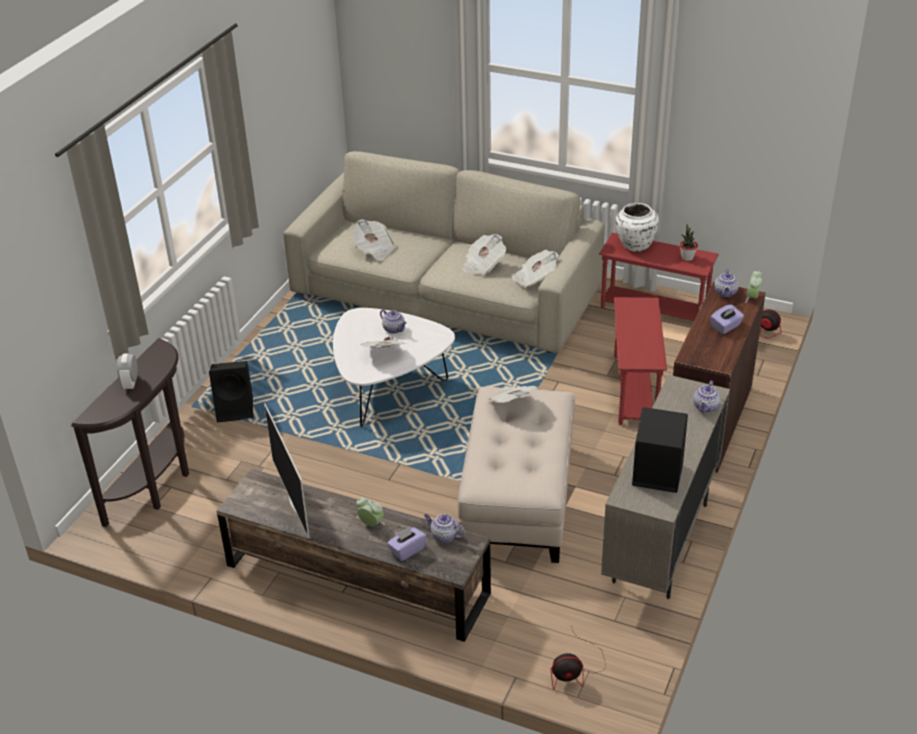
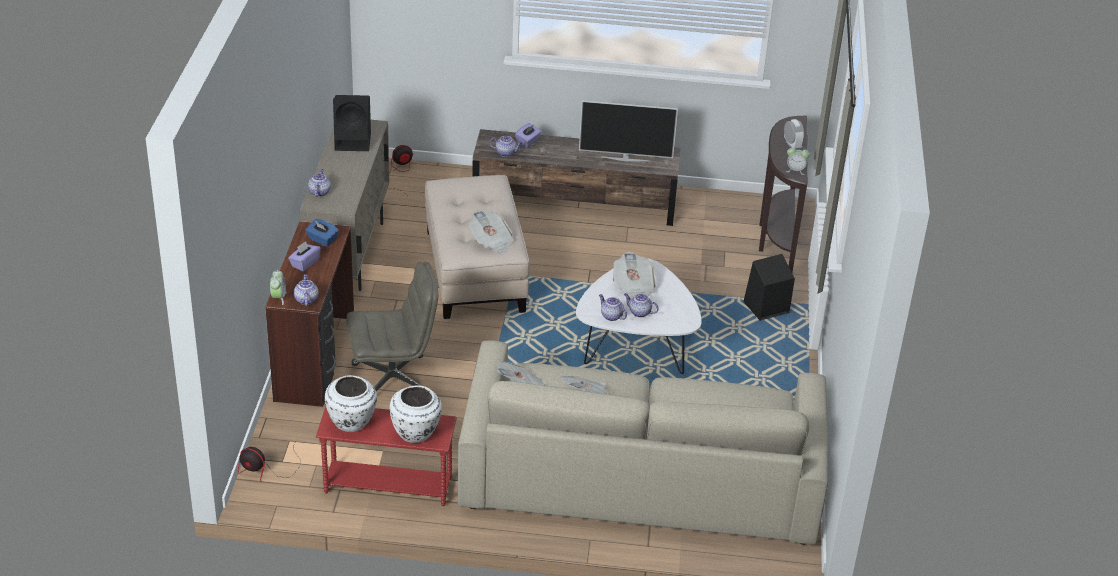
camera: 160 degrees right, 0 degrees up
(296, 503) = (625, 158): television -> television turned 135 degrees clockwise
(371, 524) = (562, 153): alarm clock -> alarm clock (795, 170)
(374, 250) = (718, 398): newspaper -> none
(423, 329) = (611, 316): none -> teapot
(634, 390) = (393, 381): red side table -> grey office chair
(687, 257) = (352, 423): potted plant -> white vase
(706, 349) = (322, 240): none -> blue tissue box

